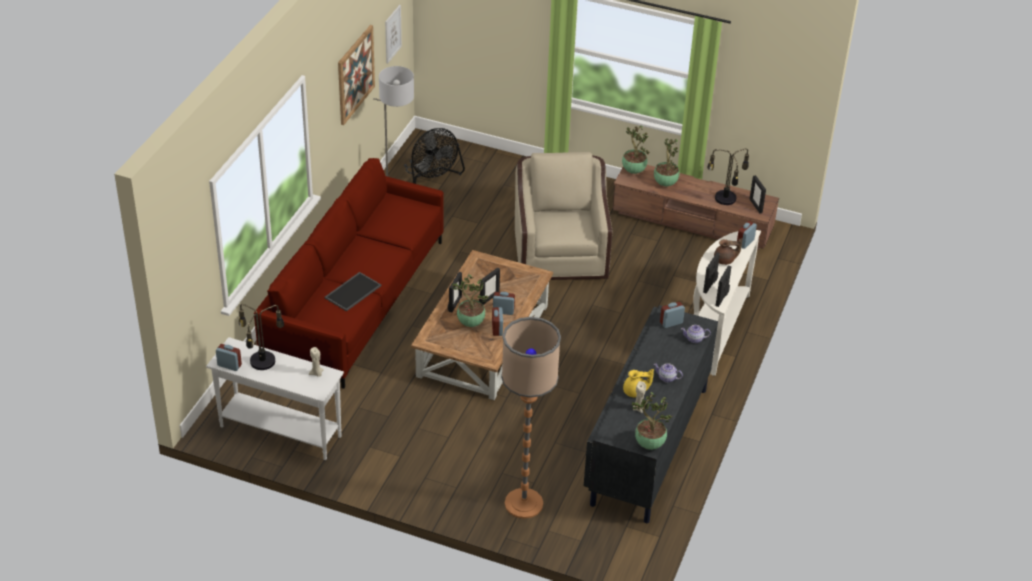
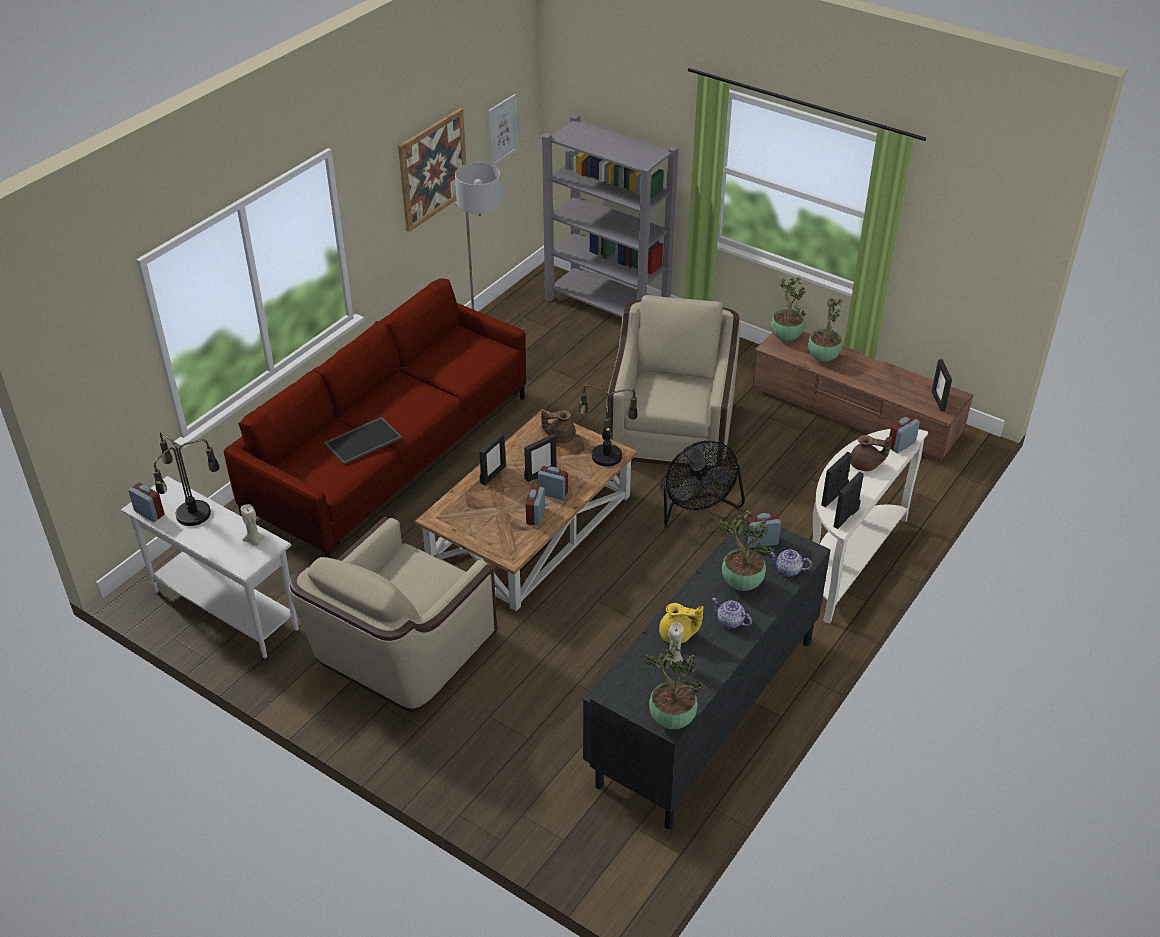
camera: 15 degrees right, 0 degrees up
(421, 441) = (399, 652): none -> beige armchair
(430, 177) = (540, 319): black fan -> black fan (693, 507)
(470, 323) = (503, 503): potted plant -> potted plant (740, 584)
(479, 159) = (607, 306): none -> grey bookcase
(493, 269) = (560, 437): none -> brown teapot
(523, 504) = (502, 767): floor lamp -> none
(725, 198) = (898, 386): table lamp -> table lamp (606, 457)

